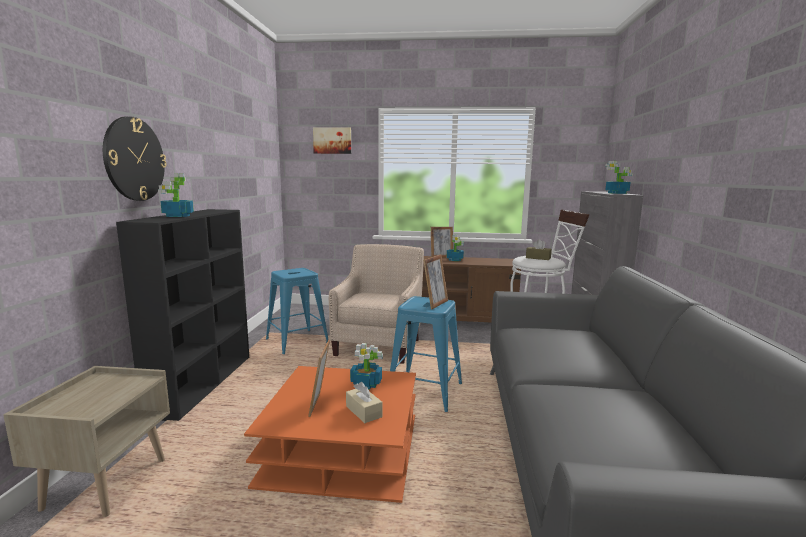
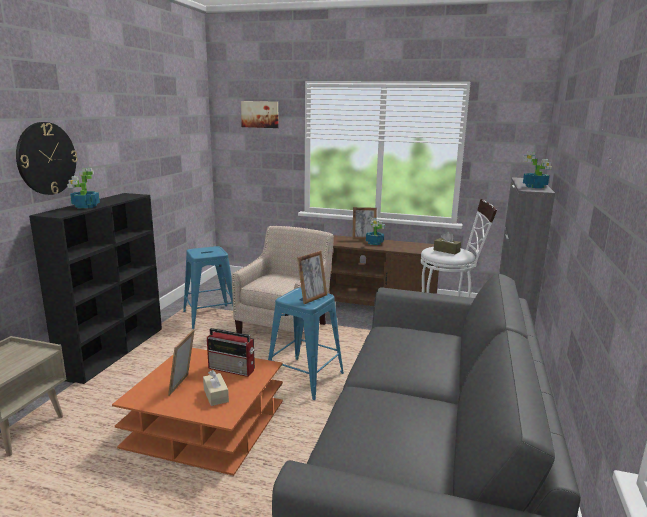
camera: 10 degrees right, 5 degrees up
(366, 383) = (232, 369): potted plant -> radio

